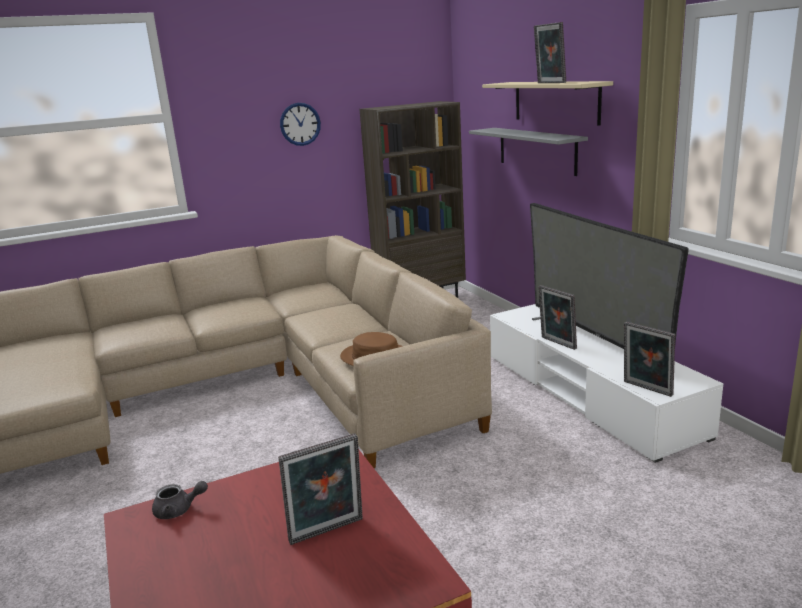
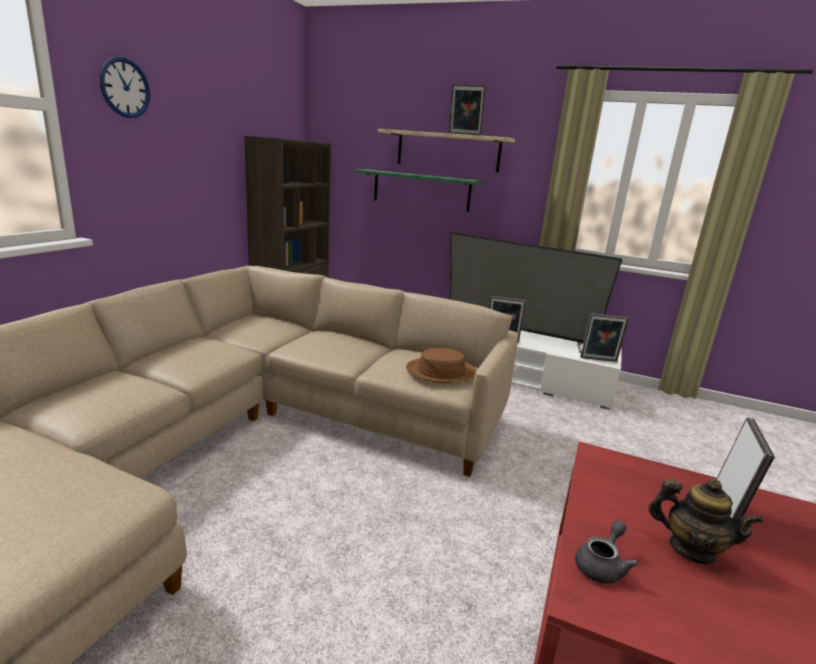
camera: 45 degrees left, 0 degrees up
(253, 533) = (691, 549): none -> teapot
(300, 124) = (194, 142): wall clock -> wall clock (125, 88)
(536, 150) = (421, 190): grey shelf -> green shelf

